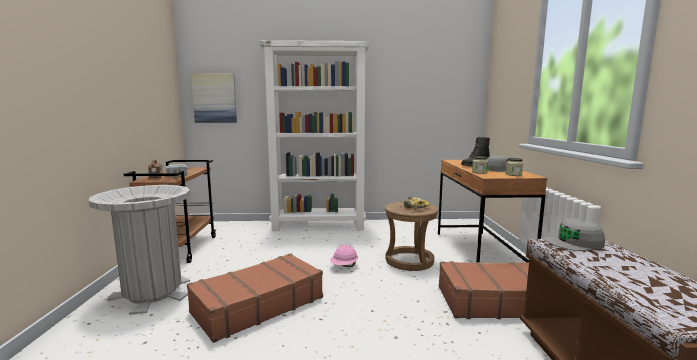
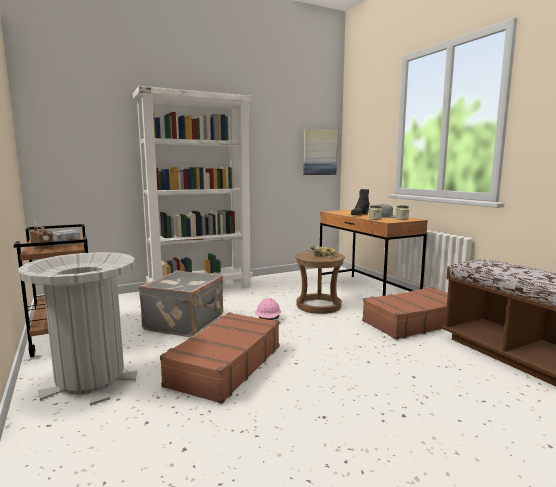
camera: 25 degrees left, 0 degrees up
(214, 98) = (65, 150): picture -> picture (319, 152)
(273, 255) = (186, 322): none -> grey suitcase
(575, 243) = (482, 263): grey cap -> none

